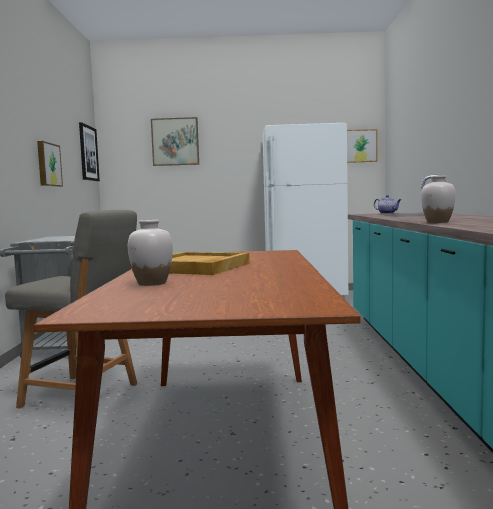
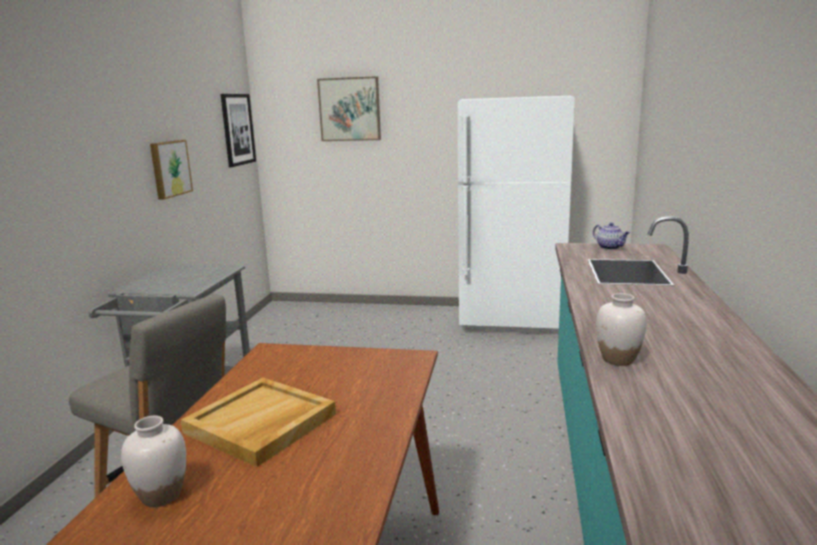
camera: 10 degrees right, 10 degrees up
(360, 146) = (603, 116): picture -> none

